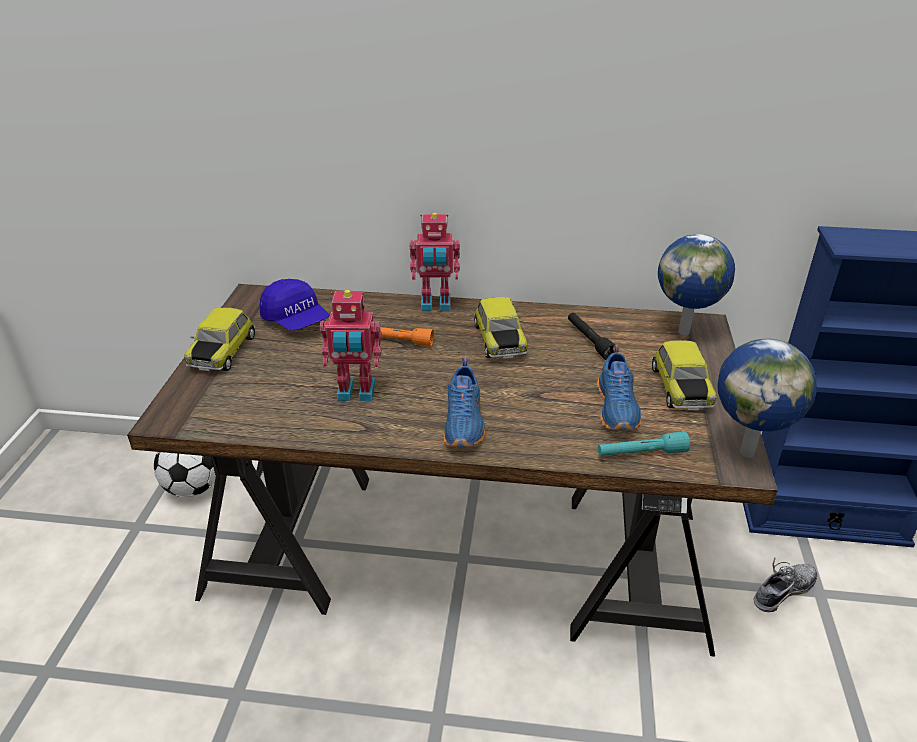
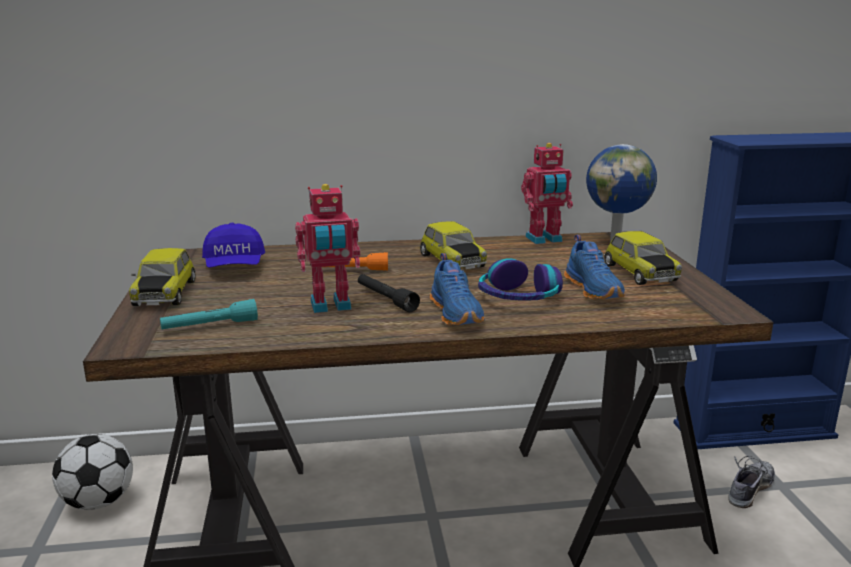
camera: 15 degrees left, 15 degrees down
(296, 320) = (234, 267): blue cap -> blue cap turned 45 degrees clockwise
(435, 305) = (374, 246): toy robot -> toy robot (544, 240)
(535, 408) = (518, 297): none -> headphones
(589, 341) = (536, 254): black flashlight -> black flashlight (386, 299)
(641, 454) = (638, 314): turquoise flashlight -> turquoise flashlight (210, 326)
(748, 452) = (729, 302): globe -> none

